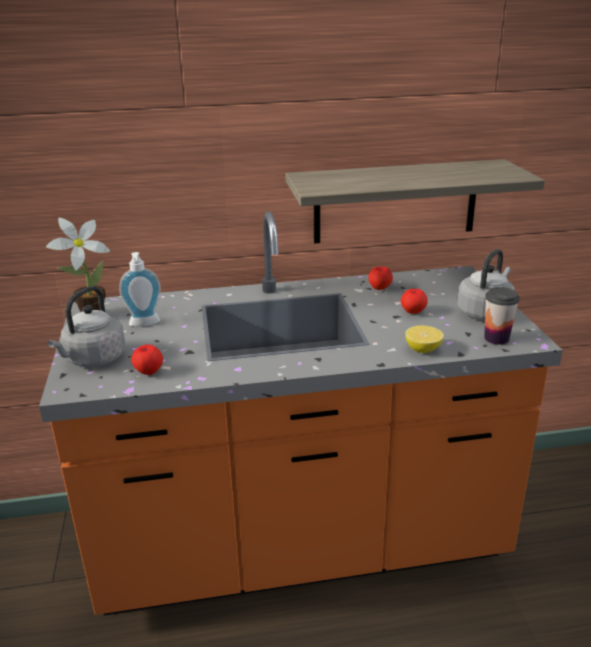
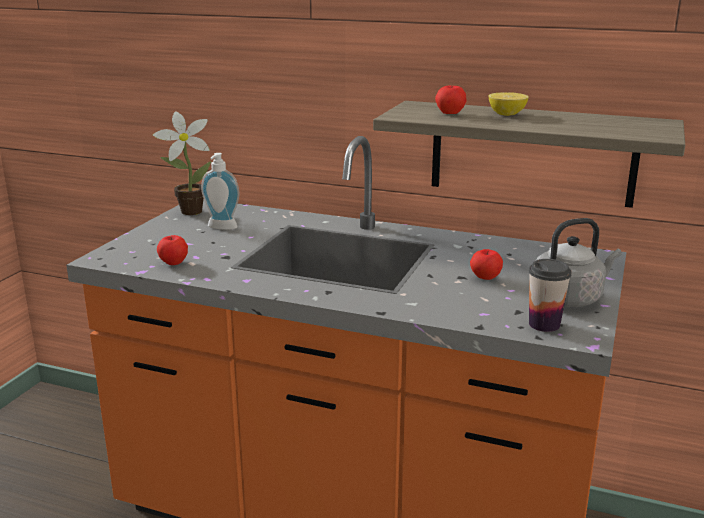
camera: 30 degrees right, 5 degrees down
(93, 360) = (146, 243): grey kettle -> none
(379, 288) = (481, 249): apple -> apple (450, 113)
(423, 349) = (444, 312): lemon -> lemon (507, 114)

